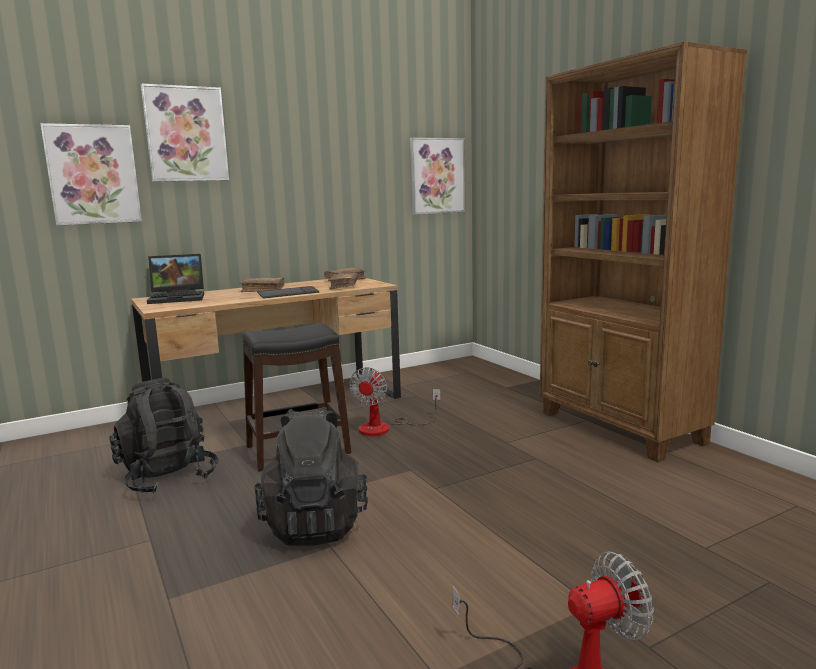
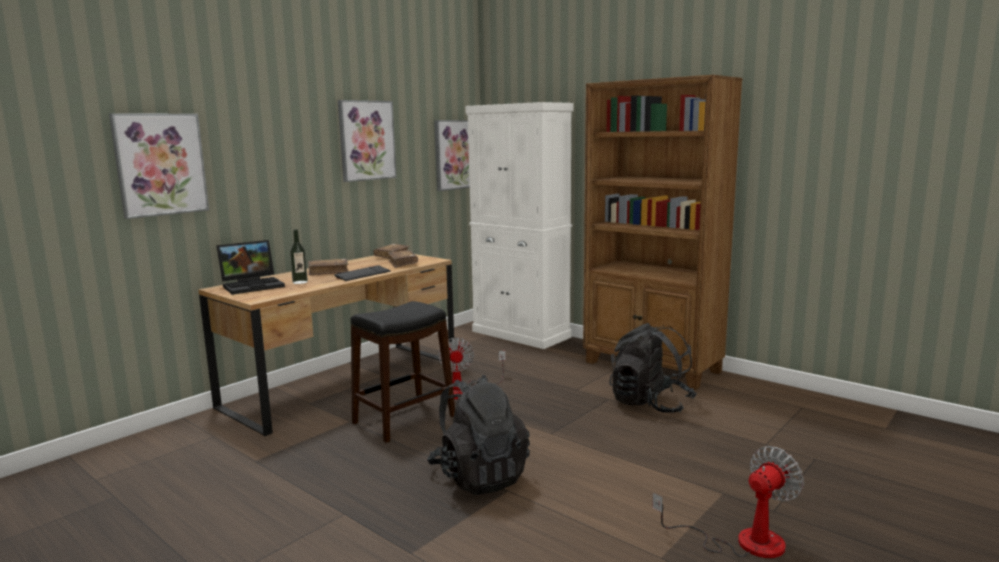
camera: 20 degrees left, 0 degrees up
(167, 477) = (301, 461): black backpack -> black backpack (650, 403)
(186, 134) = (247, 121): picture -> picture (366, 140)
(222, 297) = (300, 282): none -> bottle
(495, 376) = (521, 334): none -> white cabinet

